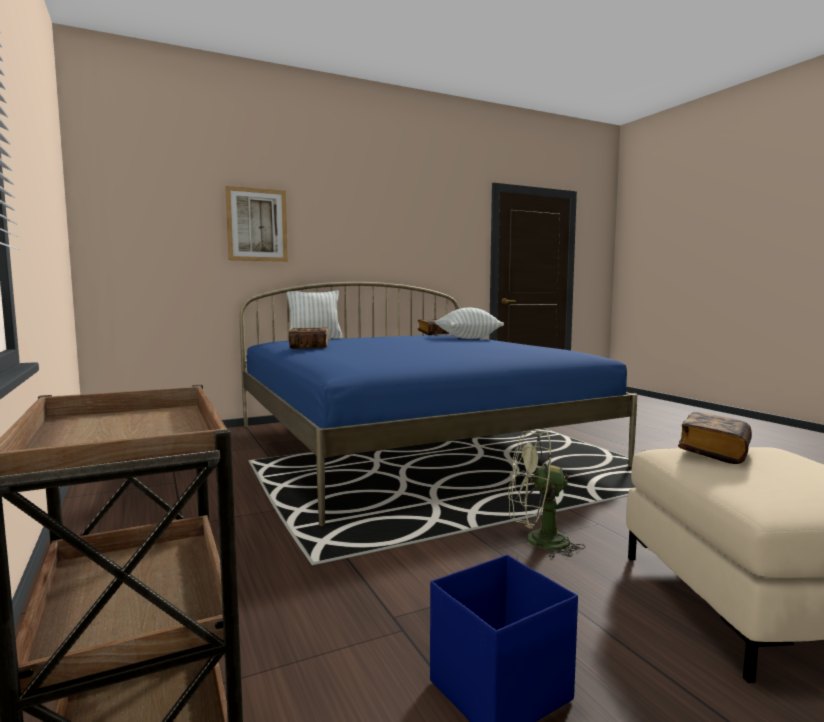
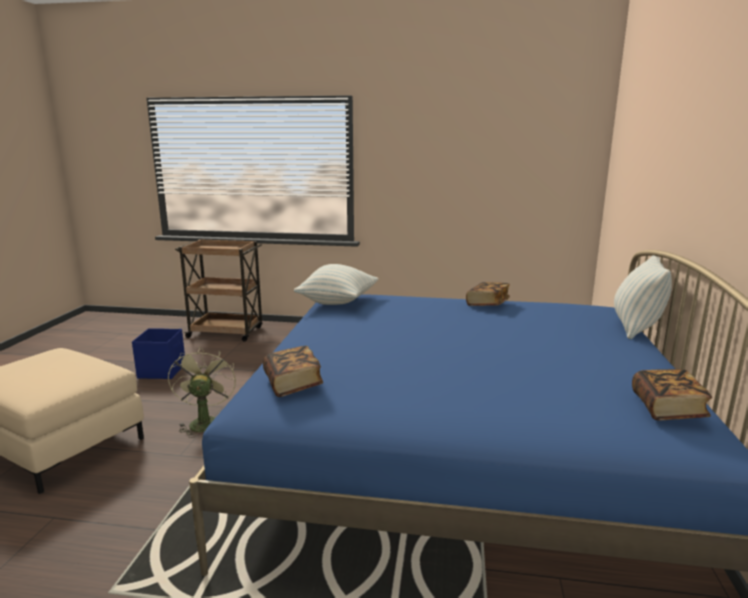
camera: 125 degrees right, 10 degrees up
(257, 225) = (663, 161): picture -> none
(468, 338) = (546, 406): pillow -> pillow (338, 302)
(537, 542) = (204, 421): green fan -> green fan turned 45 degrees counterclockwise
(714, 453) = (78, 372): book -> book (293, 384)

